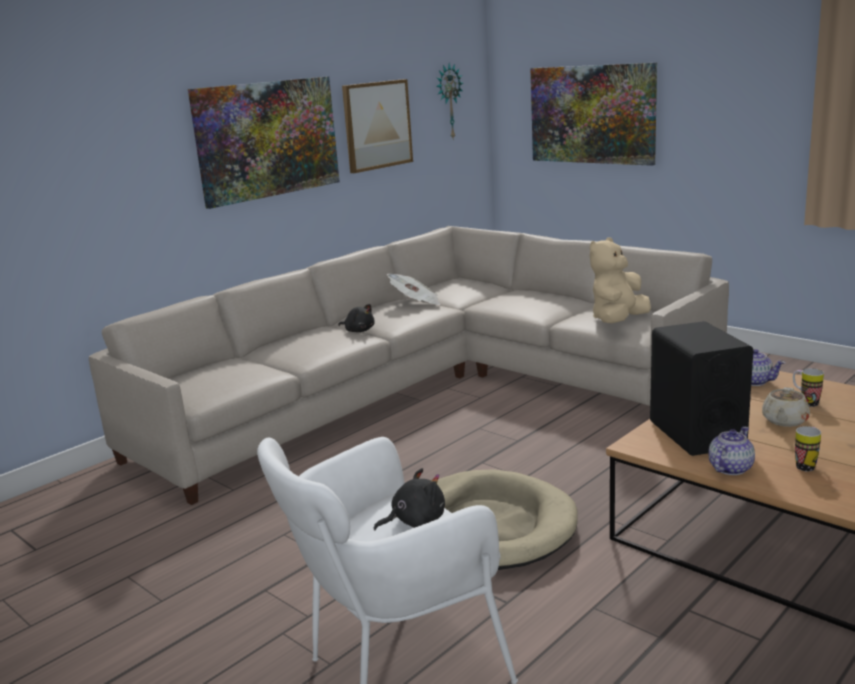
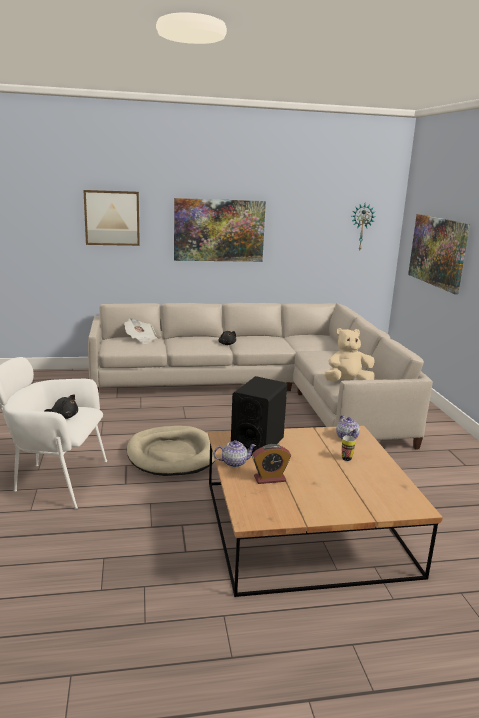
camera: 35 degrees right, 0 degrees up
(377, 125) = (299, 233): picture -> picture (112, 218)
(416, 303) = (277, 340): newspaper -> newspaper (140, 339)
(784, 421) = (312, 459): beige teapot -> none
(807, 465) = (270, 479): mug -> alarm clock

